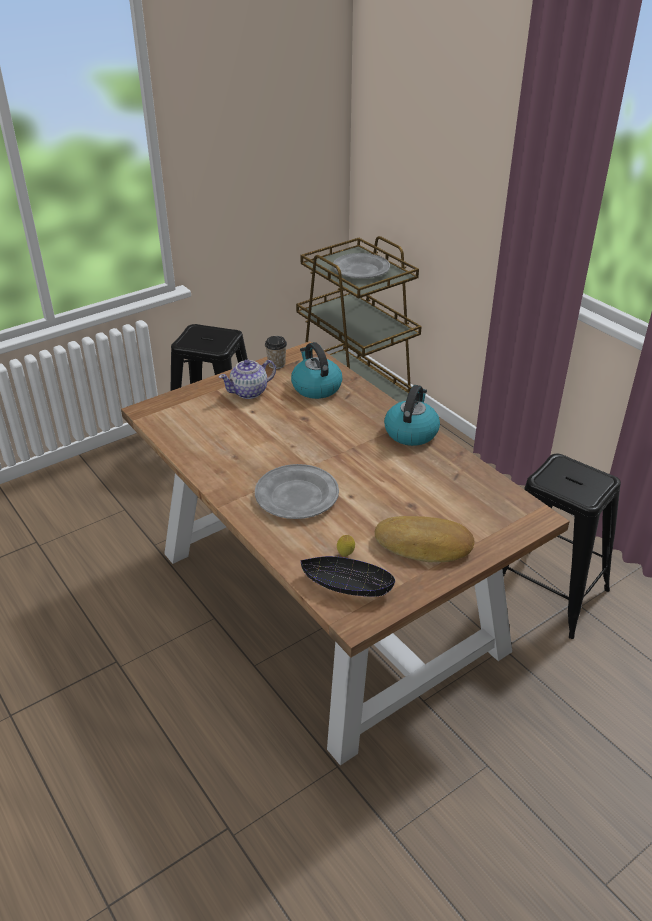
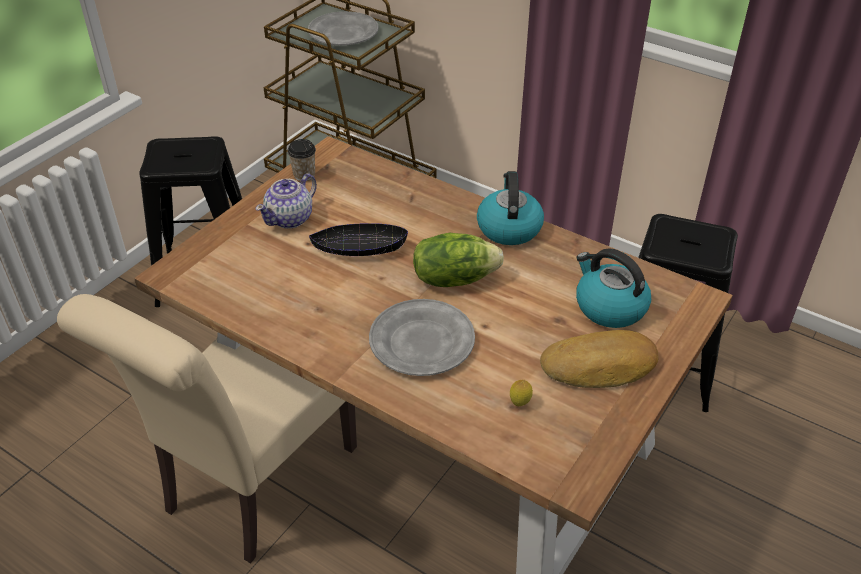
camera: 20 degrees left, 5 degrees up
(179, 594) = (253, 486): none -> beige chair
(316, 387) = (368, 195): kettle -> kettle (609, 307)
(346, 585) = (542, 441): black bowl -> black bowl (359, 249)
(347, 458) = (454, 278): none -> lettuce

